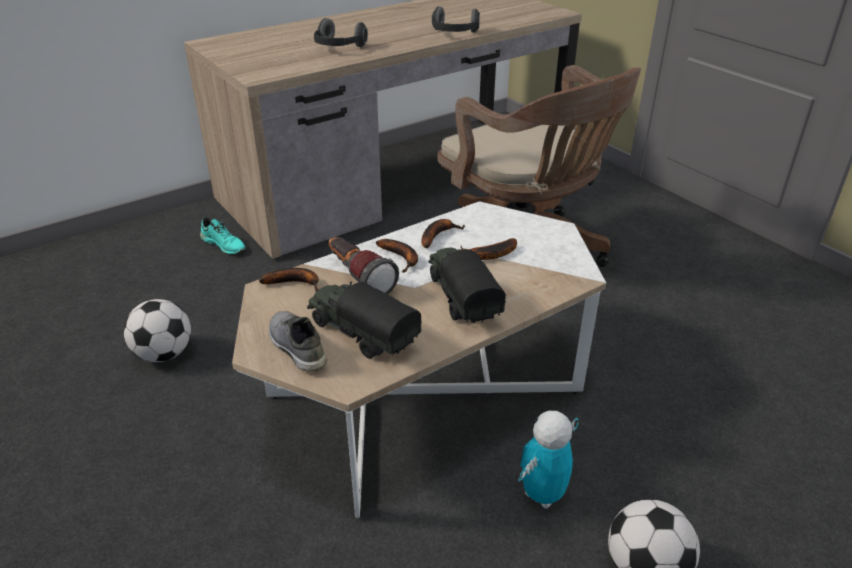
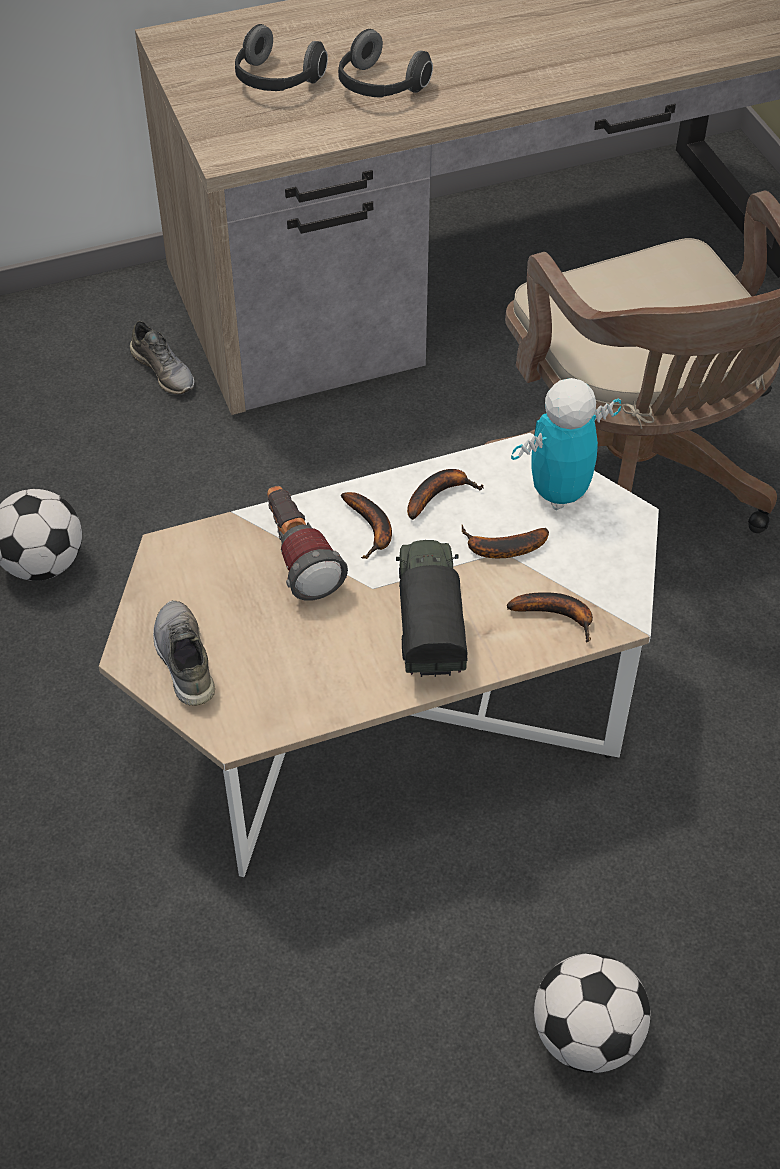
camera: 15 degrees right, 15 degrees up
(224, 245) = (164, 371): turquoise shoe -> grey shoe
(295, 283) = (211, 546): banana -> banana (558, 615)
(361, 334) = (273, 656): toy truck -> none
(454, 34) = (591, 73): headphones -> headphones (276, 81)
(542, 495) = (495, 902): toy robot -> toy robot (558, 494)

